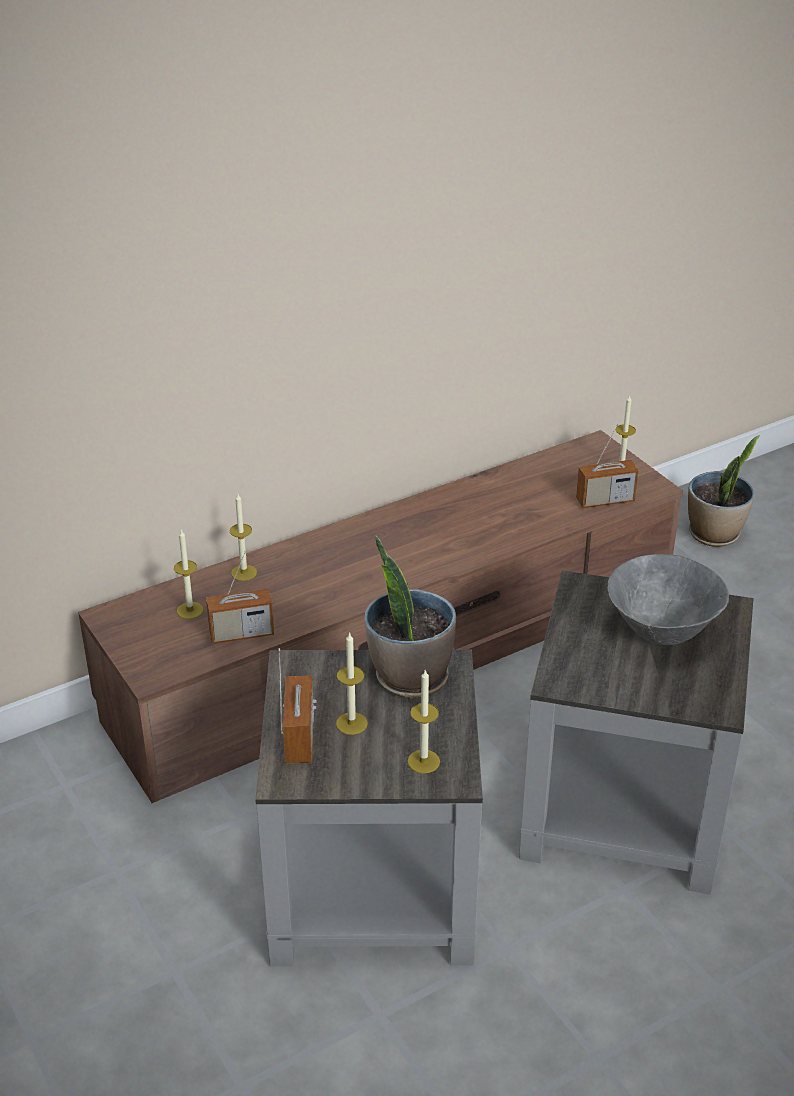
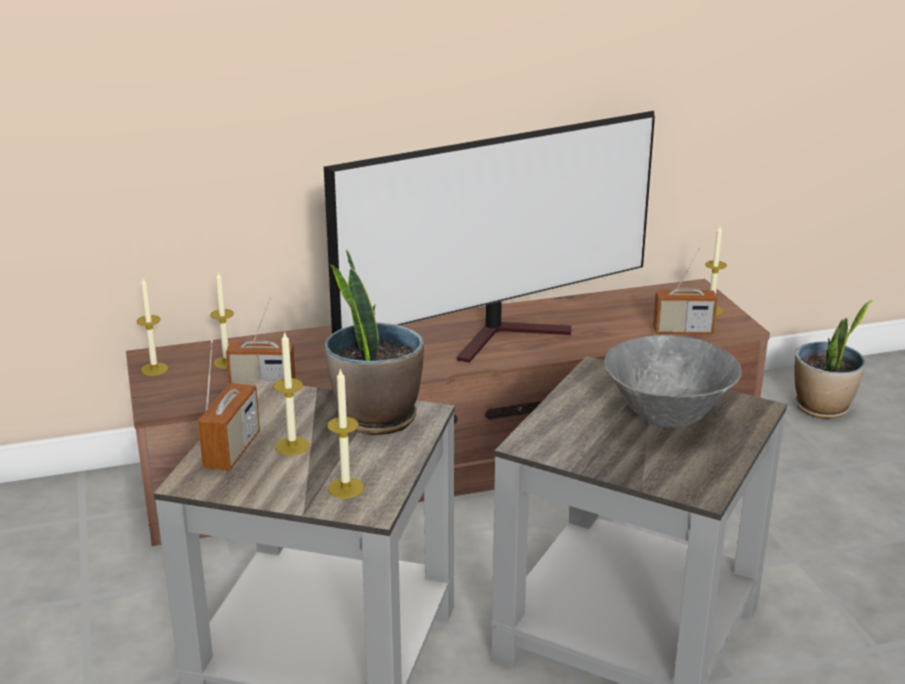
camera: 15 degrees right, 10 degrees down
(244, 572) = (294, 341): candle -> candle (154, 369)
(446, 532) = (507, 335): none -> television

